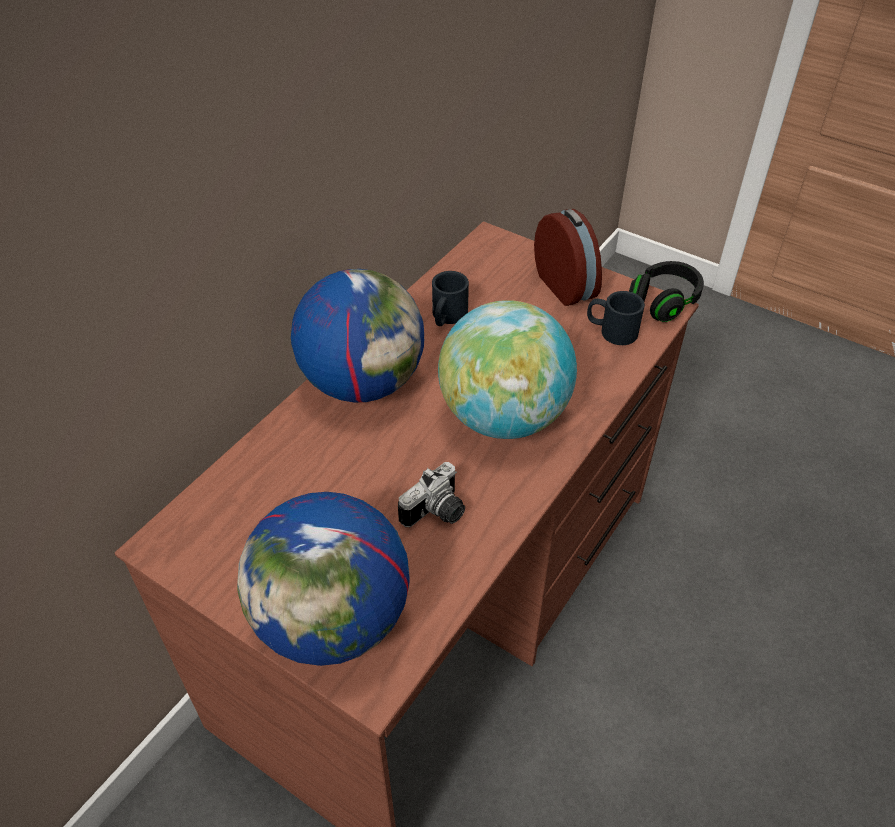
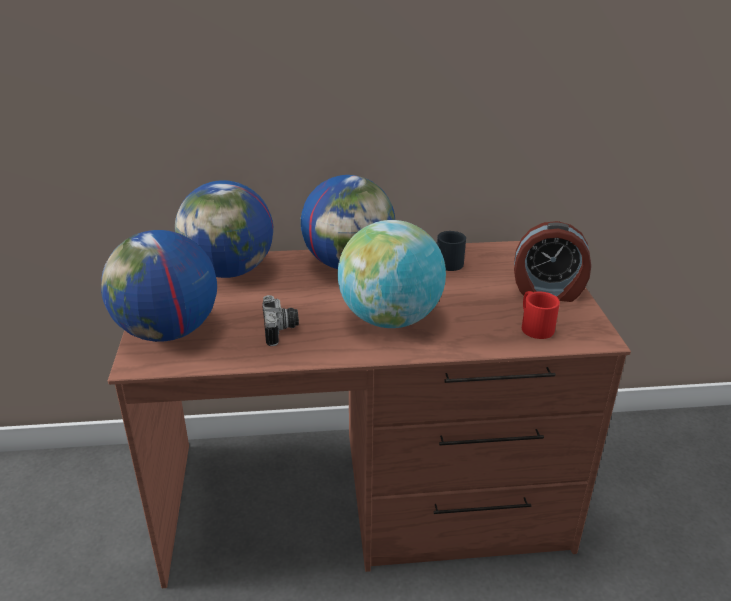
camera: 50 degrees right, 15 degrees down
(257, 491) = (229, 271): none -> globe
(437, 513) = (281, 330): camera -> camera turned 105 degrees counterclockwise
(567, 285) = (547, 291): alarm clock -> alarm clock turned 75 degrees clockwise
(611, 331) = (534, 325): black mug -> red mug
(663, 302) = (602, 335): black headphones -> none

